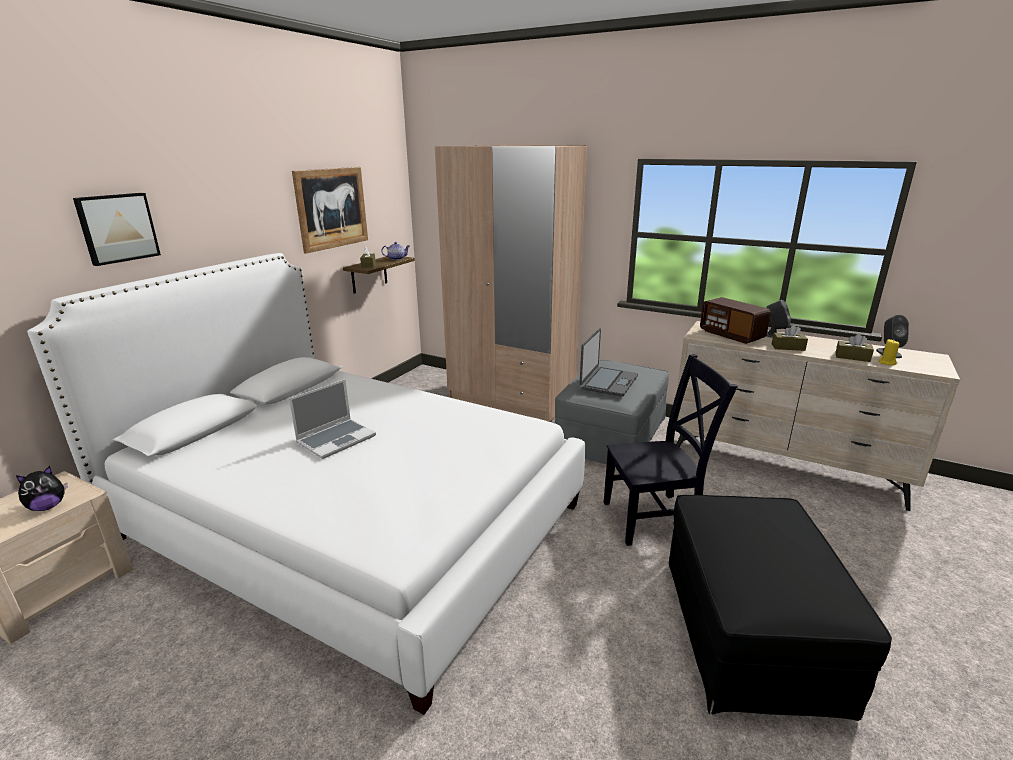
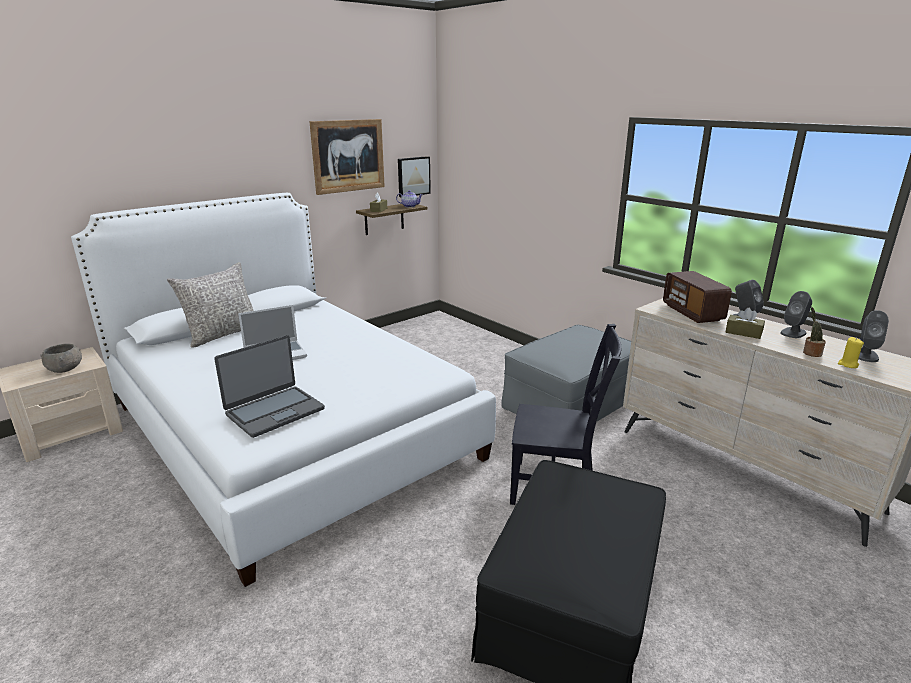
camera: 20 degrees right, 0 degrees up
(48, 507) = (65, 369): plush toy -> grey bowl
(117, 228) = (149, 163): picture -> picture (413, 176)
(247, 425) = (222, 334): none -> grey pillow
(511, 399) = (498, 354): beige wardrobe -> none
(608, 382) = (565, 346): laptop -> laptop (274, 411)
(821, 342) = (793, 333): none -> grey speaker
(852, 357) = (810, 353): brown tissue box -> potted plant

